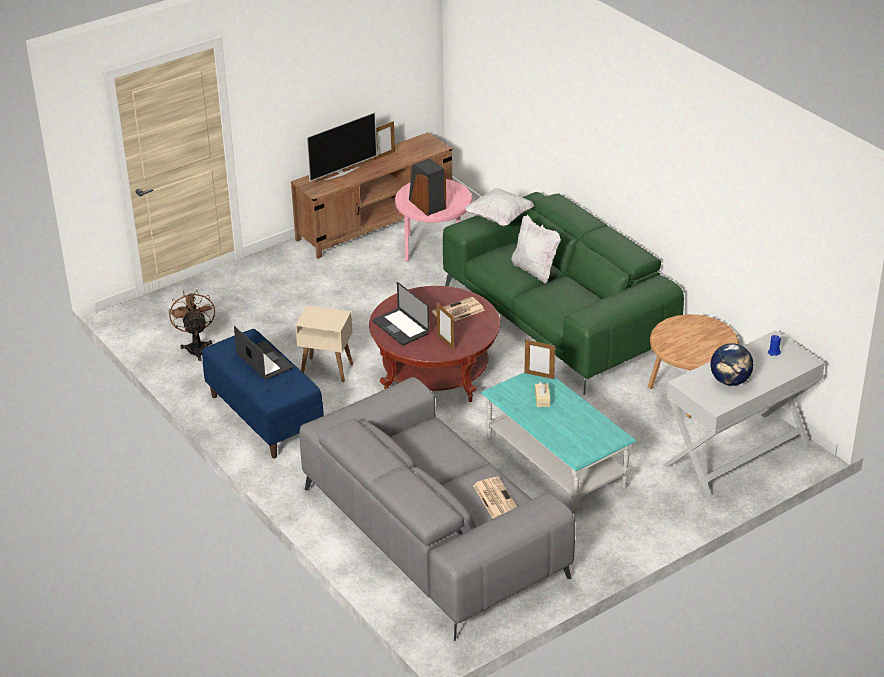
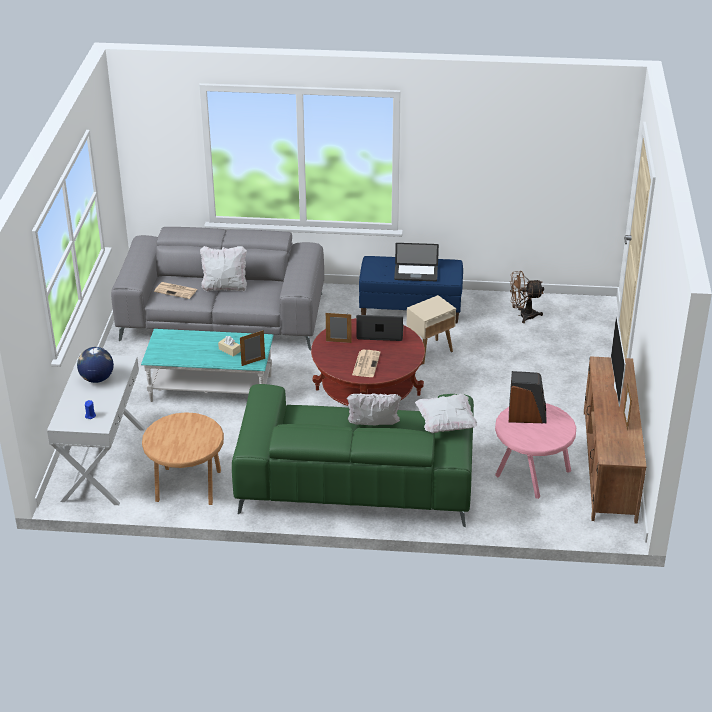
camera: 130 degrees right, 0 degrees up
(196, 347) = (523, 315): brown fan -> brown fan turned 150 degrees clockwise
(444, 470) = (225, 287): none -> white pillow

